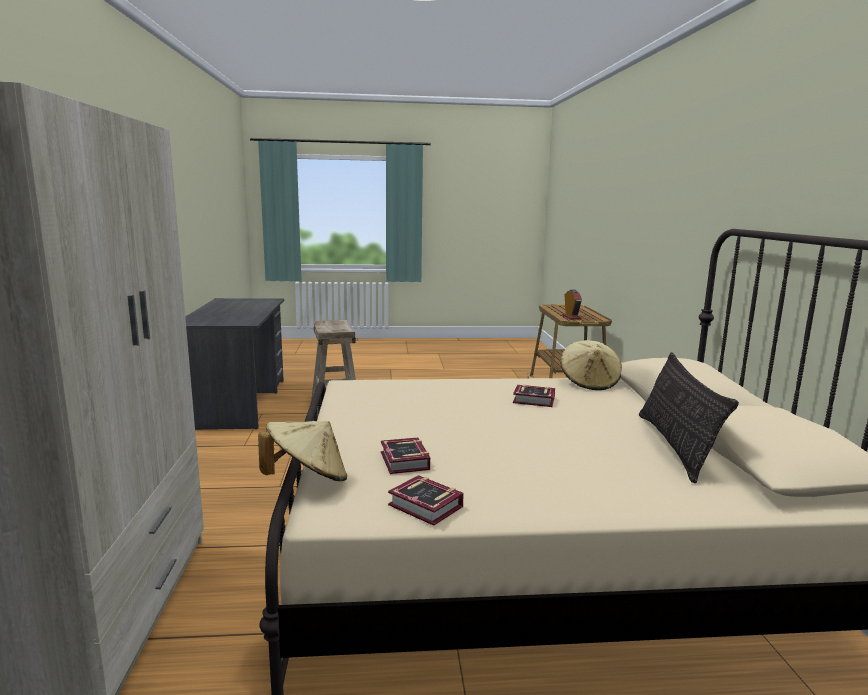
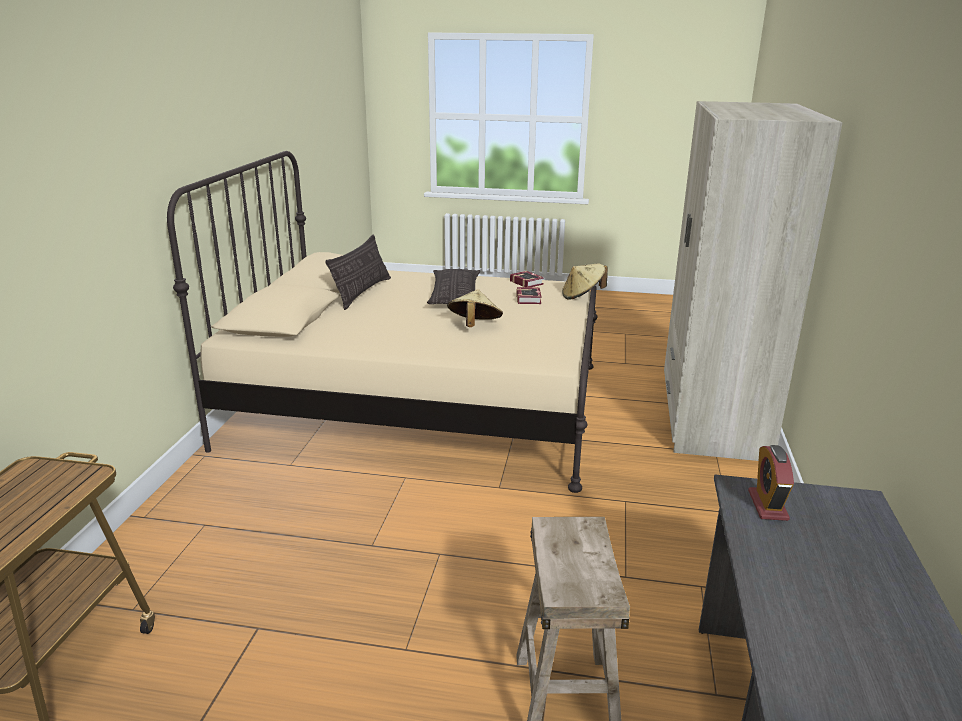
camera: 165 degrees left, 10 degrees up
(531, 457) = (455, 294): none -> pillow
(535, 401) = (402, 328): book -> none
(571, 317) = (61, 486): alarm clock -> alarm clock (767, 505)
(589, 383) = (324, 341): beige hat -> beige hat (474, 326)

